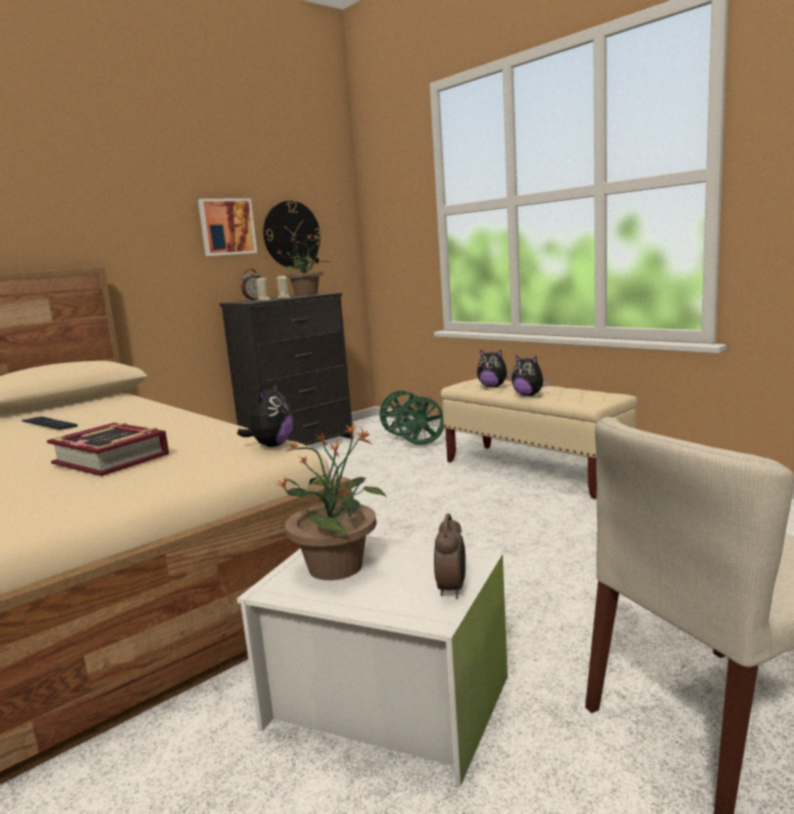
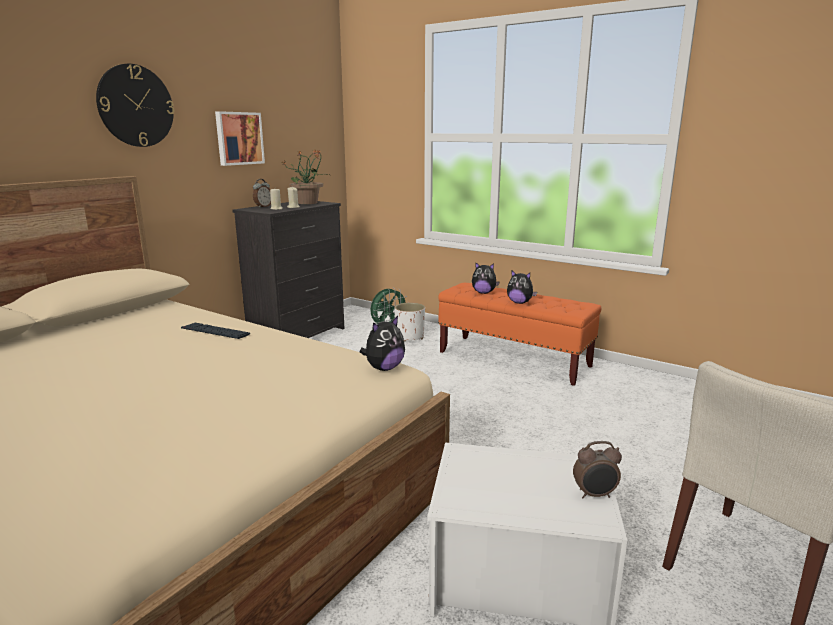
camera: 15 degrees left, 5 degrees up
(49, 424) = (125, 340): keyboard -> keyboard (215, 332)
(111, 459) = (244, 386): book -> none
(271, 445) = (384, 368): plush toy -> plush toy turned 45 degrees clockwise
(291, 234) = (291, 146): wall clock -> wall clock (135, 106)
(337, 566) = (487, 478): potted plant -> none
(422, 446) = (409, 337): green fan -> white planter
(452, 589) = (594, 495): alarm clock -> alarm clock turned 90 degrees clockwise
(534, 470) = (514, 360): beige bench -> orange bench

